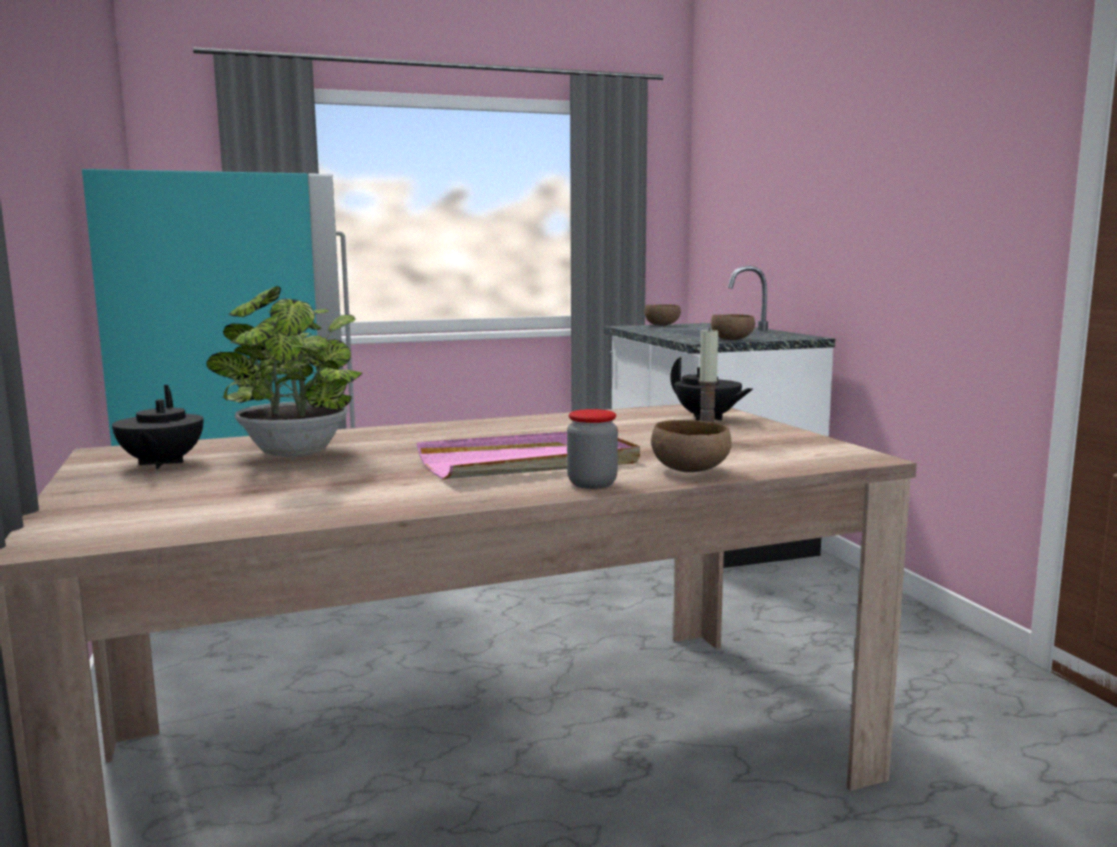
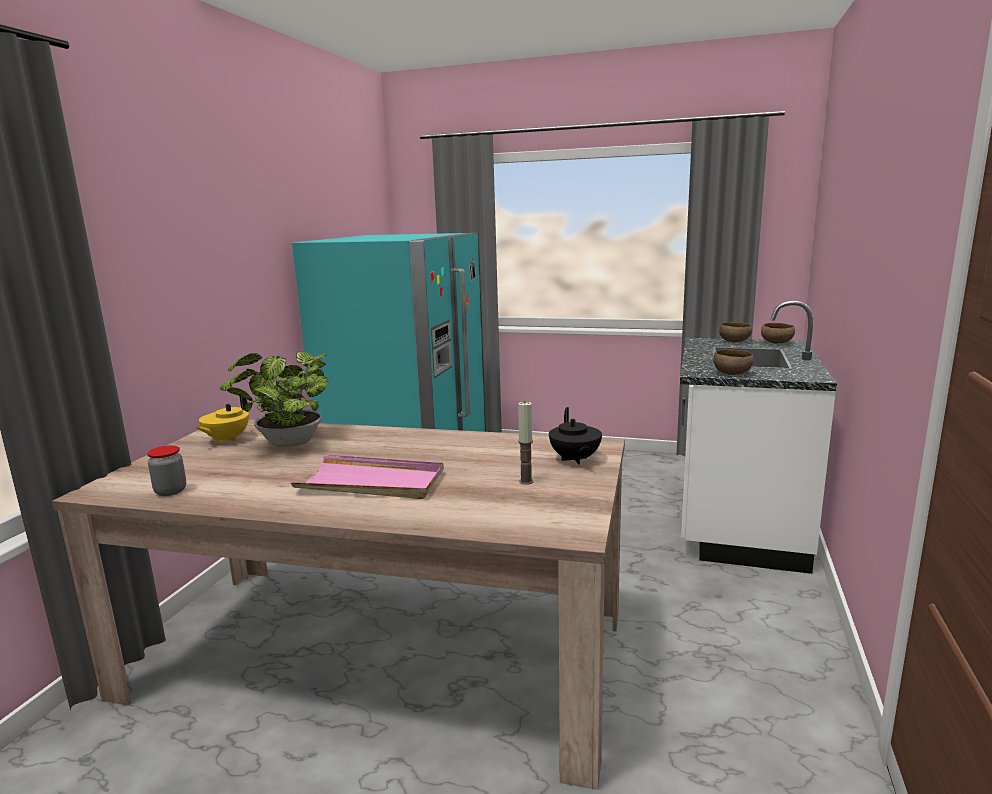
camera: 35 degrees right, 5 degrees up
(161, 464) = (226, 439): black teapot -> yellow teapot
(592, 484) = (358, 513): jar -> jar (170, 491)
(692, 470) = (437, 516): brown bowl -> brown bowl (777, 343)

